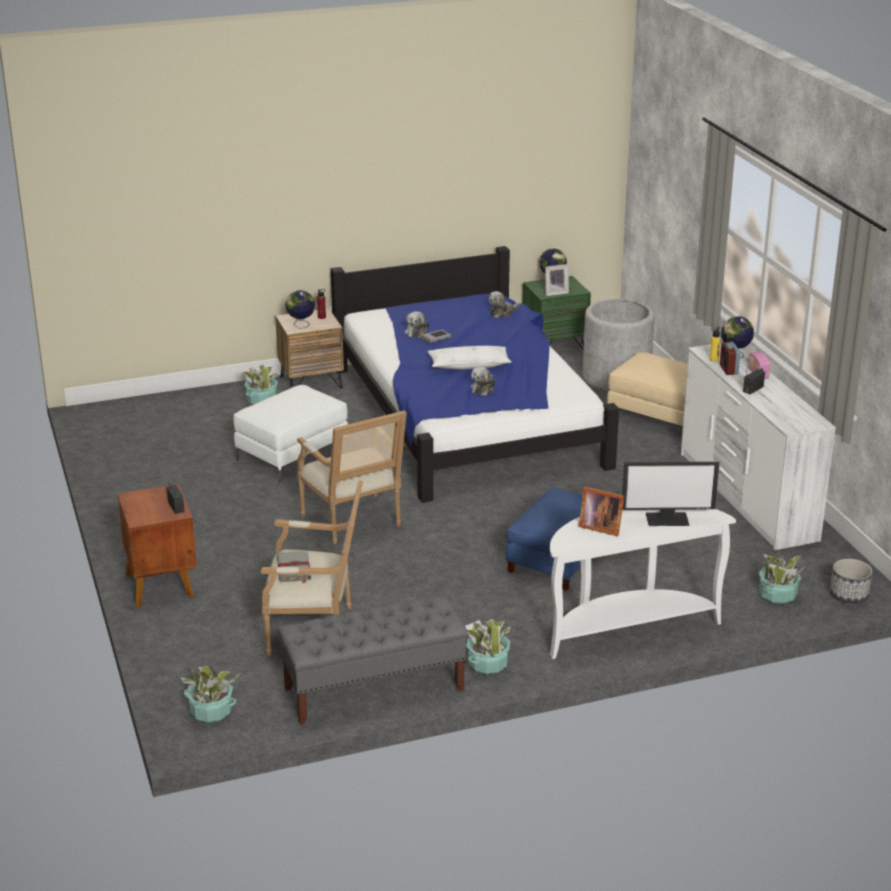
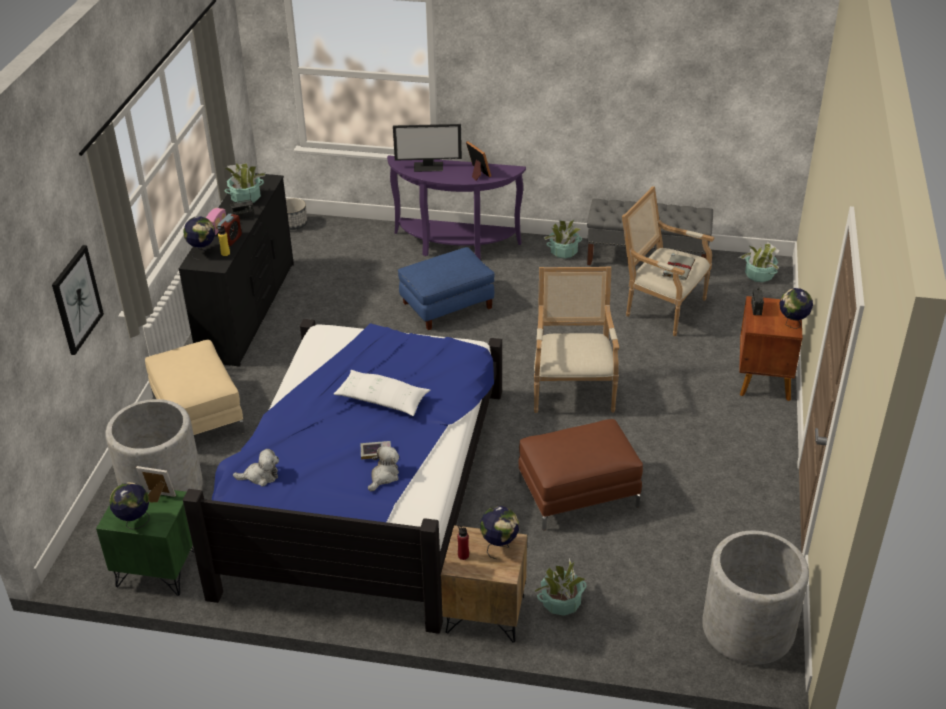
camera: 150 degrees left, 10 degrees up
(117, 421) = (747, 629): none -> grey planter
(131, 502) = (792, 324): none -> globe
(292, 455) = (578, 494): white ottoman -> brown ottoman
(483, 388) = (400, 364): plush toy -> none
(627, 628) = (454, 246): white console table -> purple console table
(667, 519) = (428, 166): monitor -> monitor turned 150 degrees clockwise
(690, 222) = (76, 299): none -> picture
(746, 497) = (249, 311): white dresser -> black dresser
(777, 595) = (336, 237): potted plant -> potted plant (246, 198)

